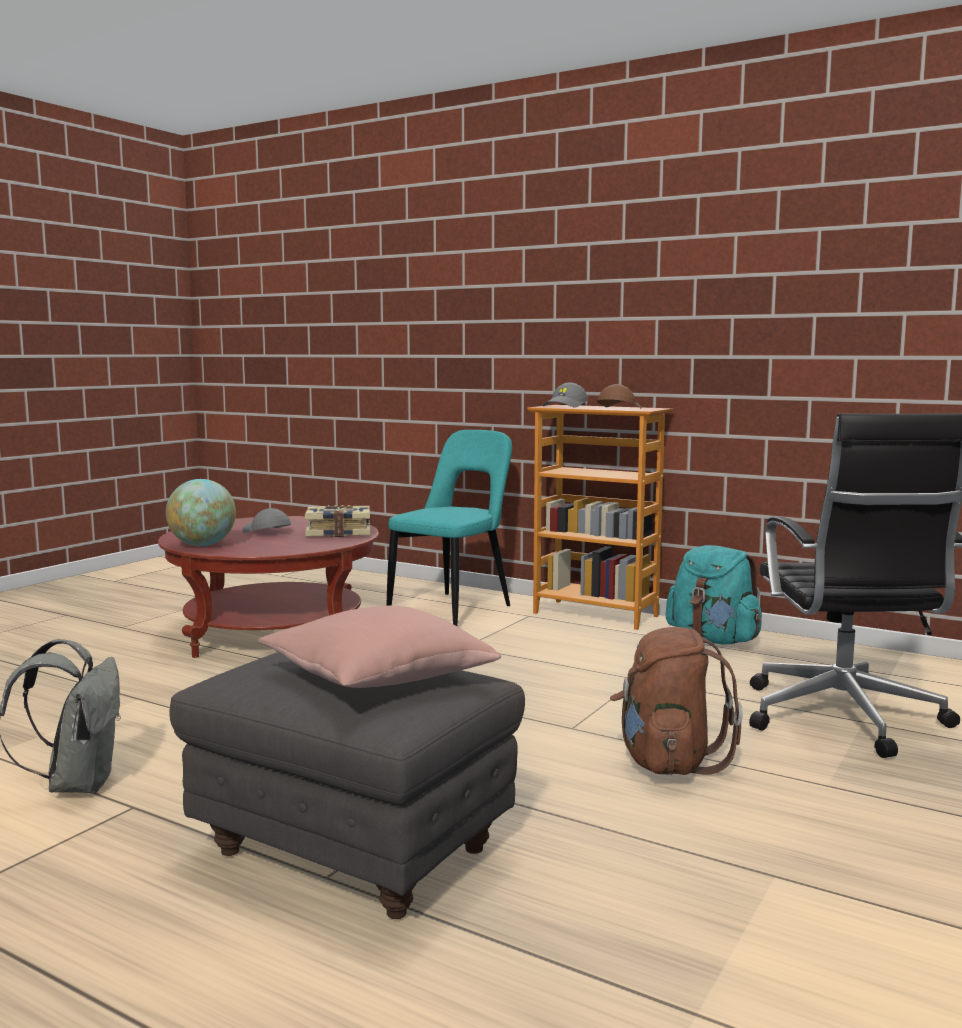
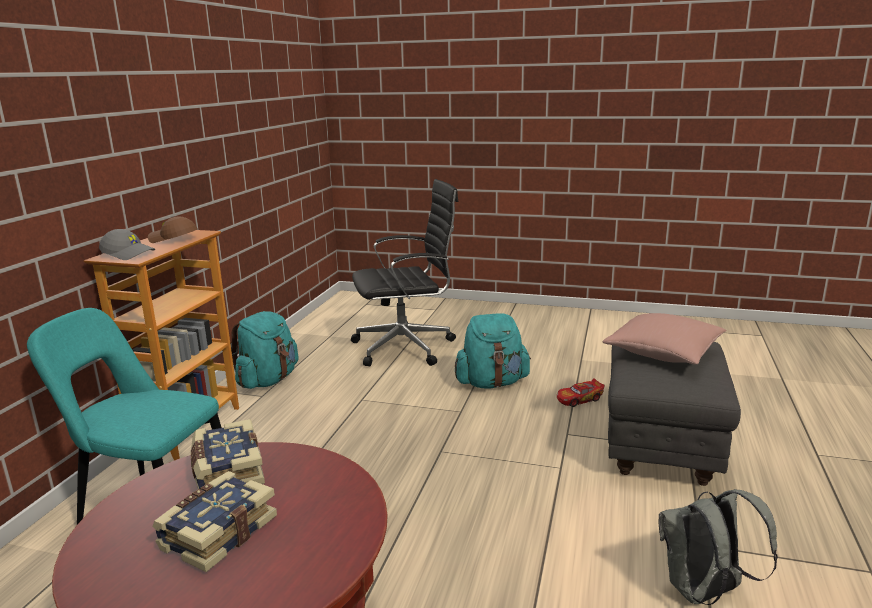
camera: 105 degrees left, 10 degrees up
(202, 545) = (327, 556): globe -> none
(266, 532) = (217, 532): grey cap -> book
(569, 825) = (579, 399): none -> toy car
(667, 763) = (492, 383): brown backpack -> turquoise backpack

